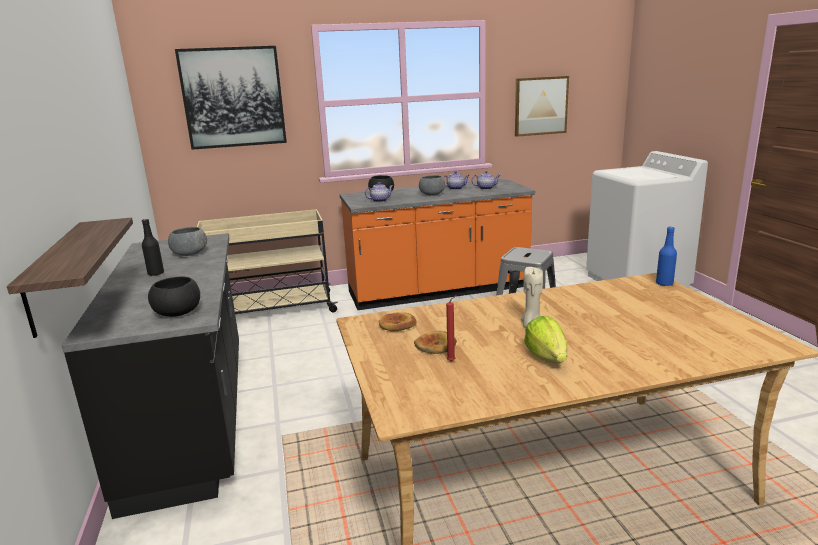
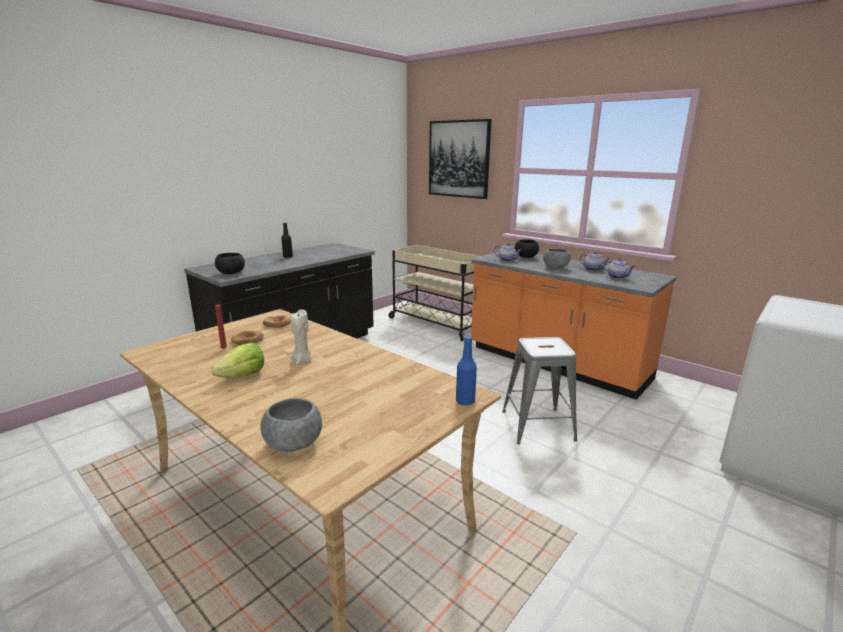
camera: 55 degrees right, 0 degrees up
(56, 275) = (204, 236): shelf -> none
(189, 254) = (326, 254): grey bowl -> grey bowl (294, 443)
(540, 106) = (766, 199): picture -> none

